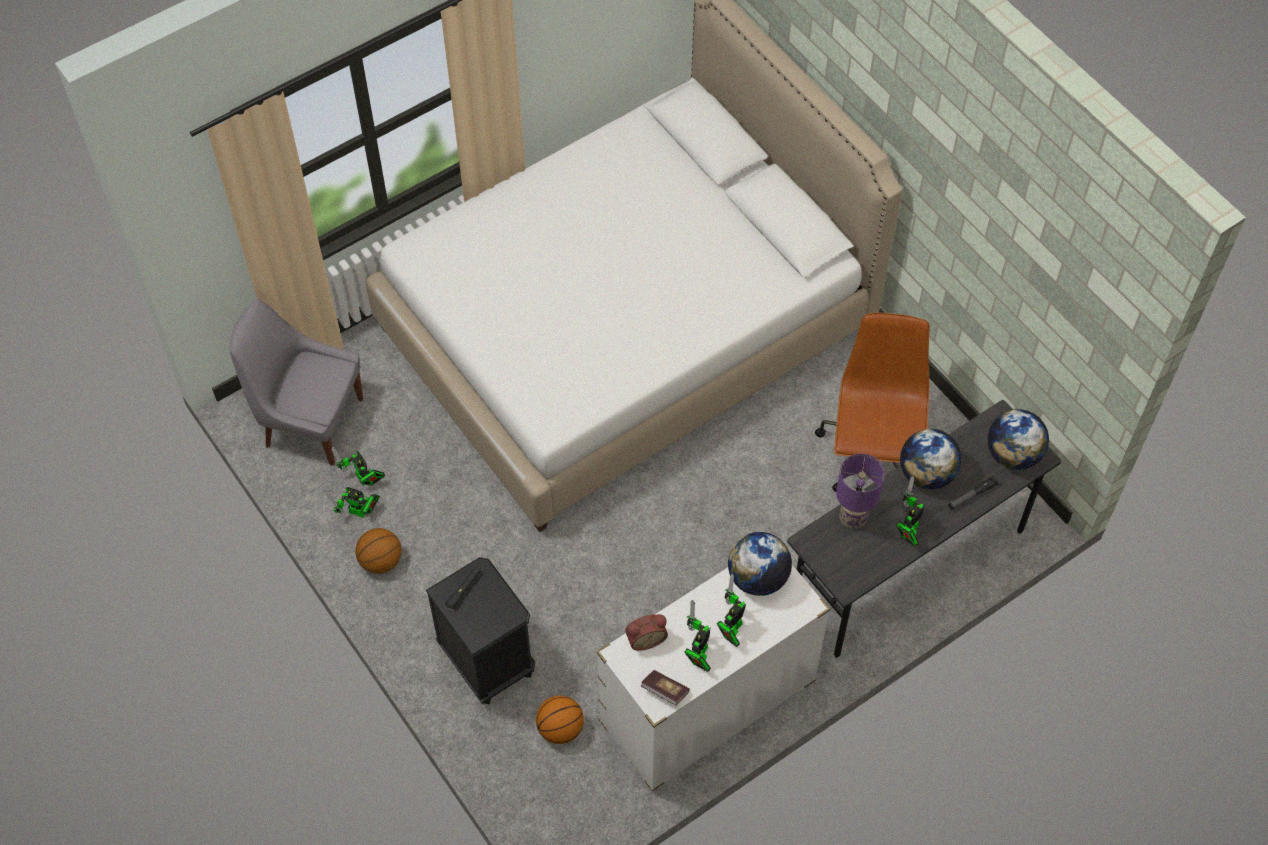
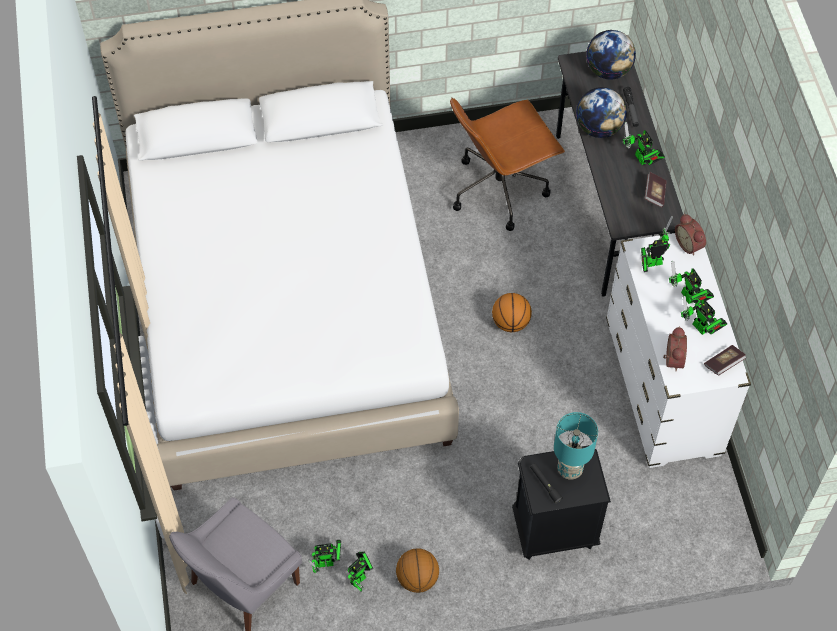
camera: 65 degrees left, 0 degrees up
(492, 605) = (569, 469): none -> turquoise table lamp
(560, 729) = (639, 499): basketball -> basketball (511, 322)
(757, 577) = (651, 263): globe -> toy robot
(803, 606) = (689, 244): none -> alarm clock
(853, 518) = (614, 189): purple table lamp -> none
(869, 559) = (654, 194): none -> book
(873, 456) = (500, 189): brown office chair -> brown office chair turned 60 degrees counterclockwise

